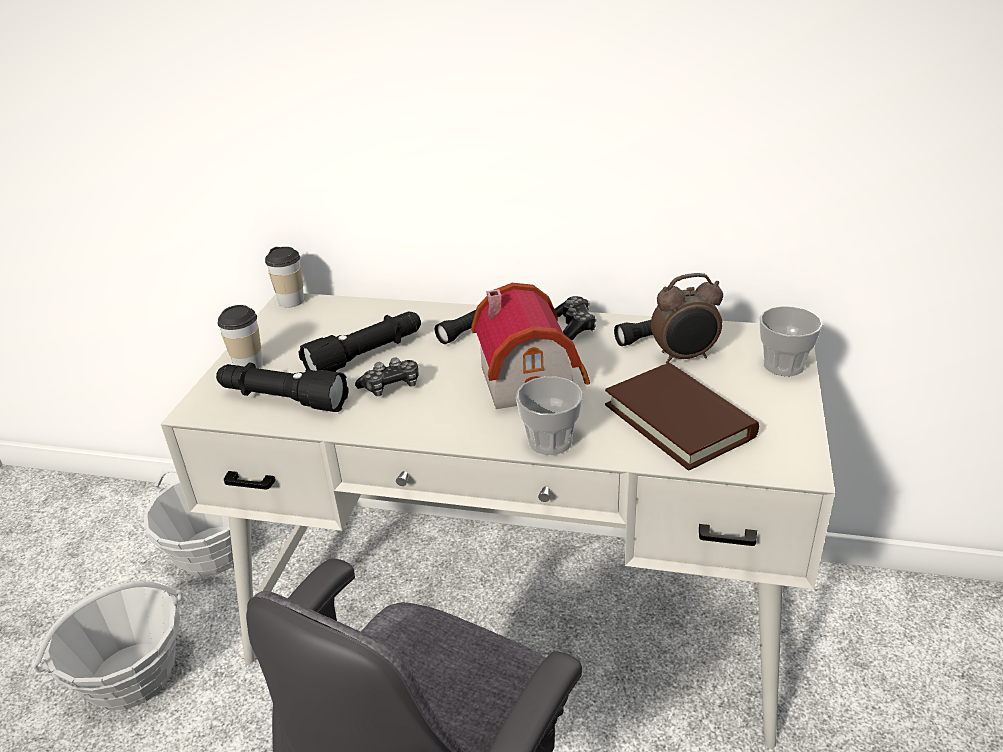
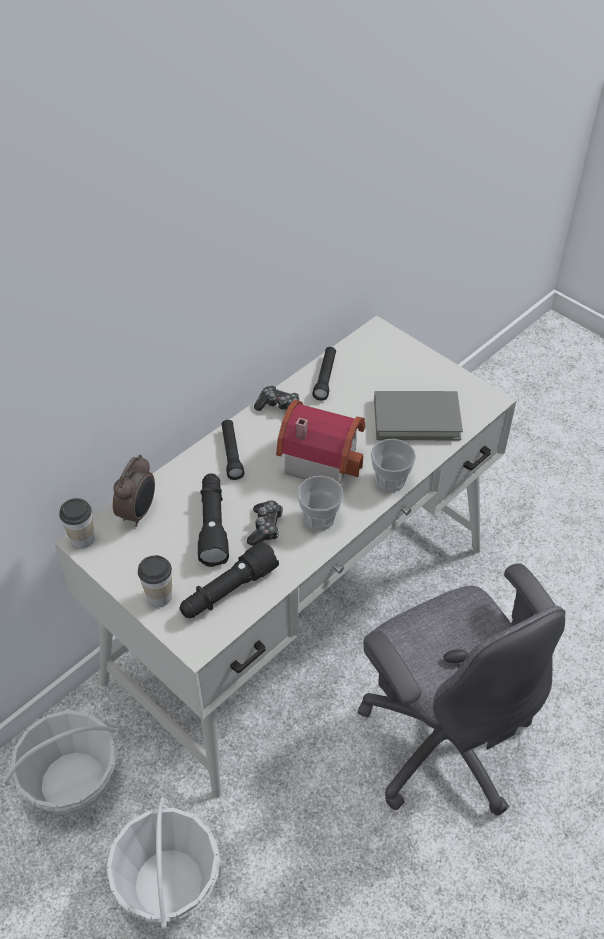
camera: 60 degrees left, 15 degrees up
(679, 420) = (416, 419): brown book -> grey book
(684, 357) = (359, 381): alarm clock -> alarm clock (139, 512)
(783, 365) = (403, 350): cup -> cup (319, 518)

